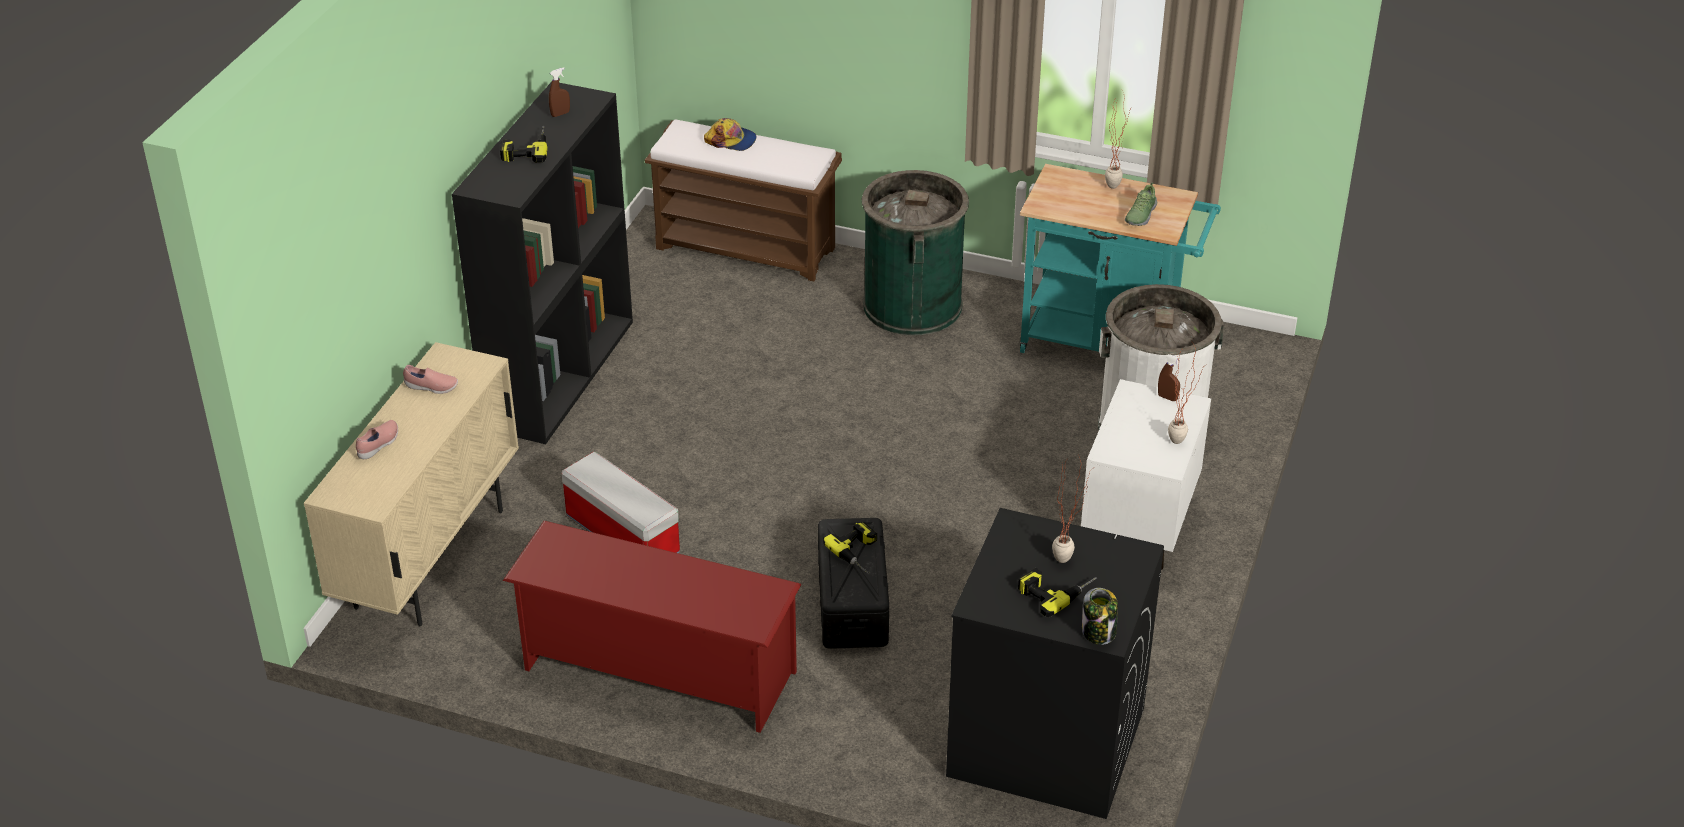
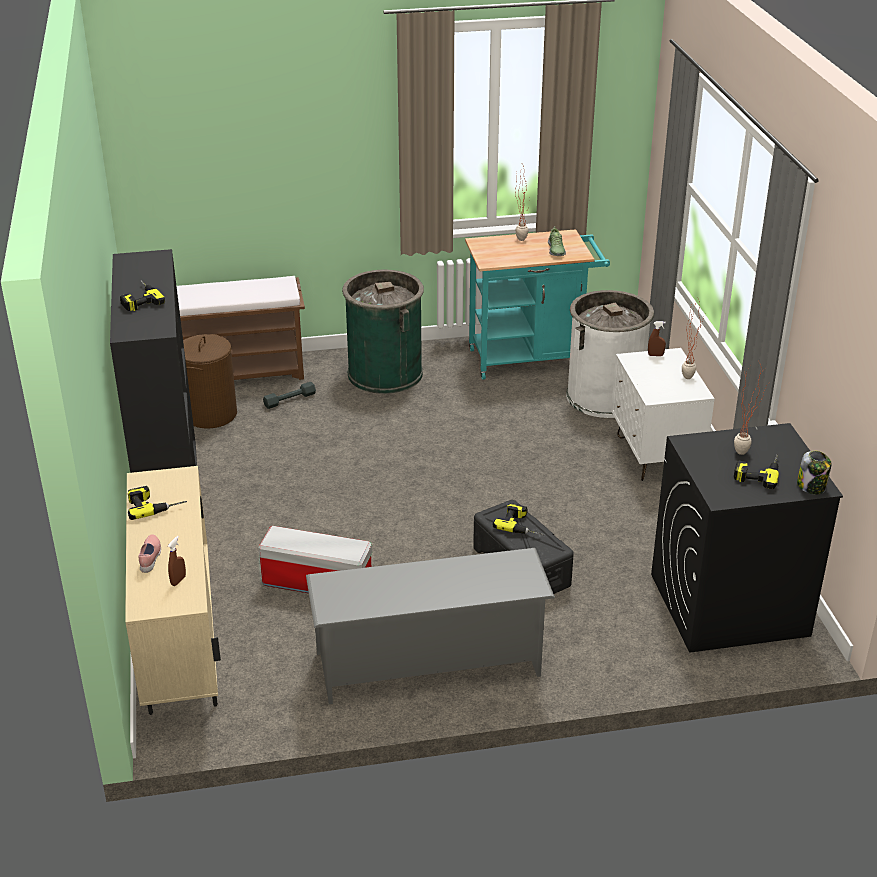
camera: 30 degrees left, 5 degrees down
(431, 387) = (155, 504): pink shoe -> power drill
(560, 114) = (142, 271): brown spray bottle -> brown spray bottle (178, 580)
(657, 670) = (429, 664): red shoe rack -> grey shoe rack
(676, 292) = (210, 414): none -> brown laundry basket
(731, 140) = (215, 289): cap -> none
(776, 303) = (289, 399): none -> grey dumbbell

